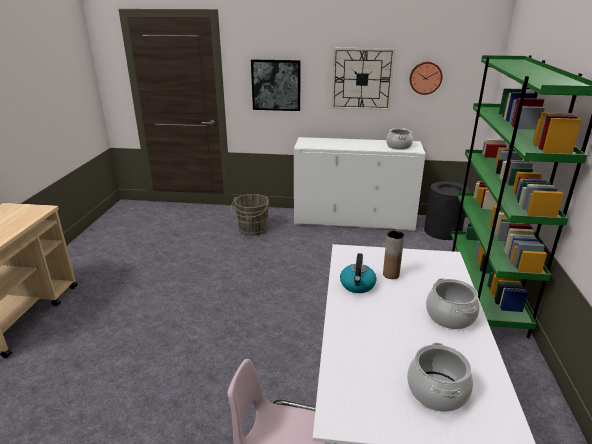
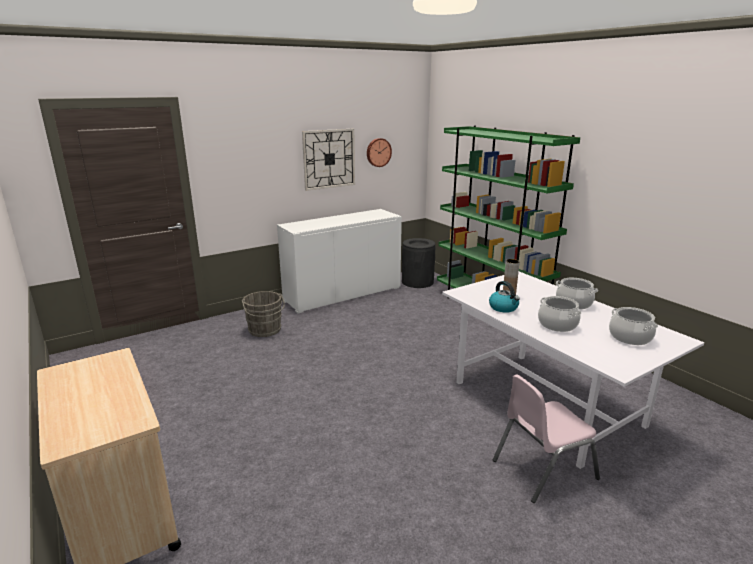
camera: 40 degrees left, 5 degrees down
(276, 85) = (249, 174): picture -> none
(399, 146) = (374, 215): cooking pot -> cooking pot (557, 324)

